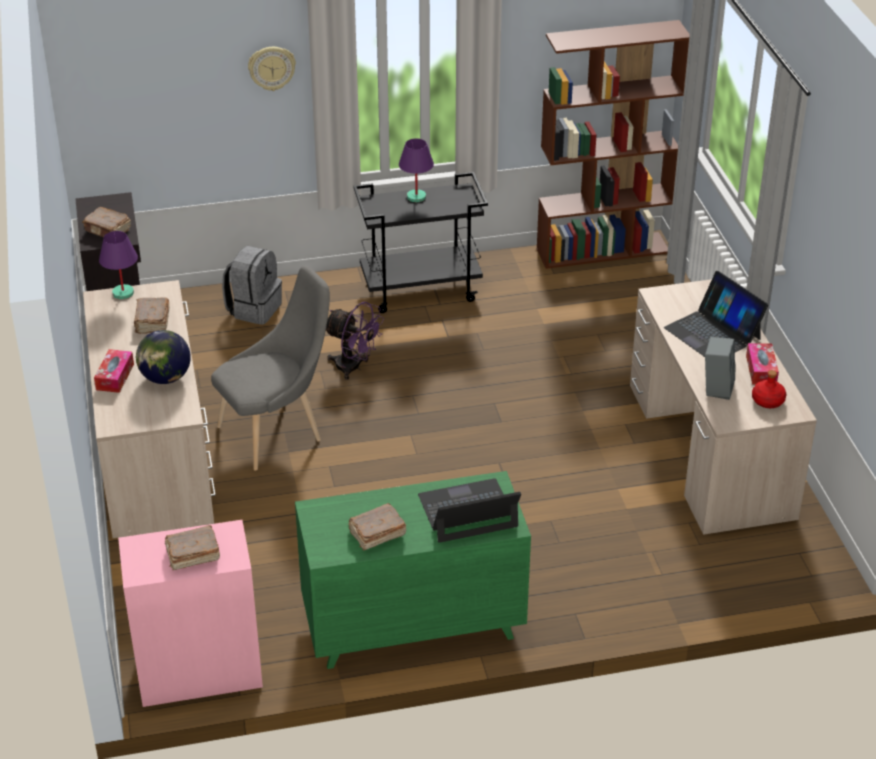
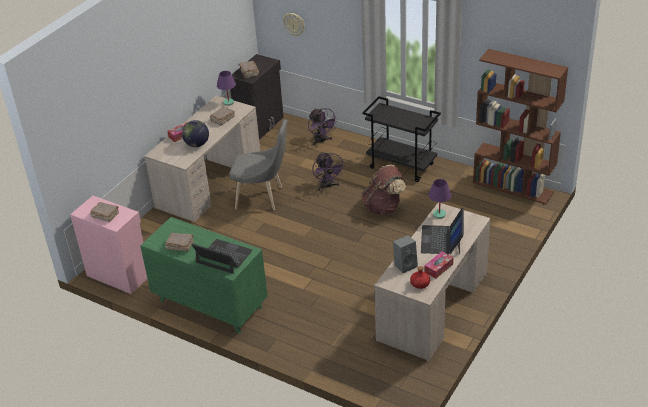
camera: 45 degrees right, 0 degrees up
(254, 309) = (321, 141): grey backpack -> purple fan
(271, 68) = (348, 20): wall clock -> wall clock (294, 24)
(416, 197) = (403, 114): purple table lamp -> purple table lamp (439, 214)
(473, 357) = (383, 207): none -> brown backpack

